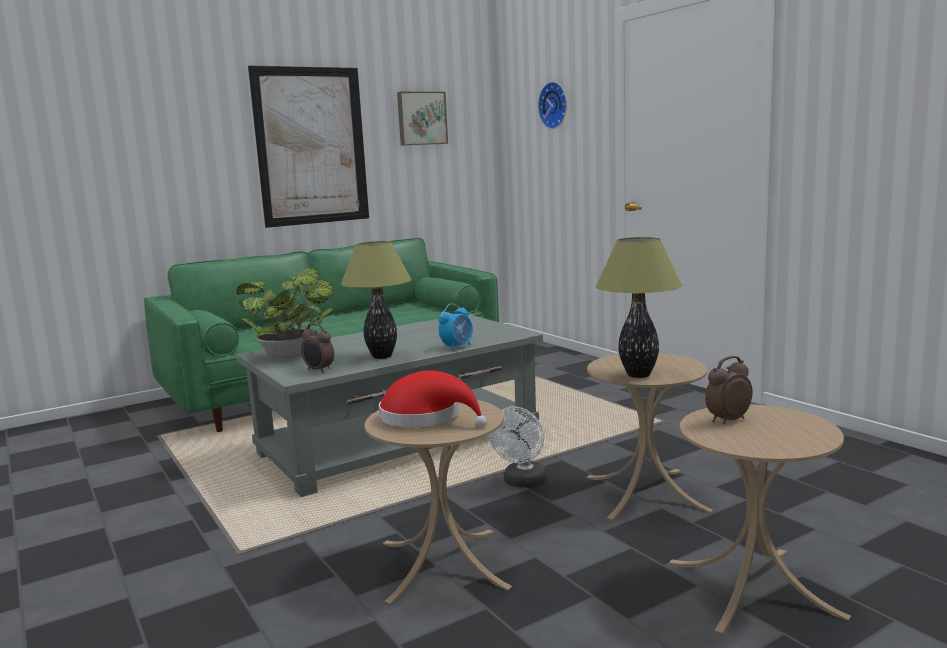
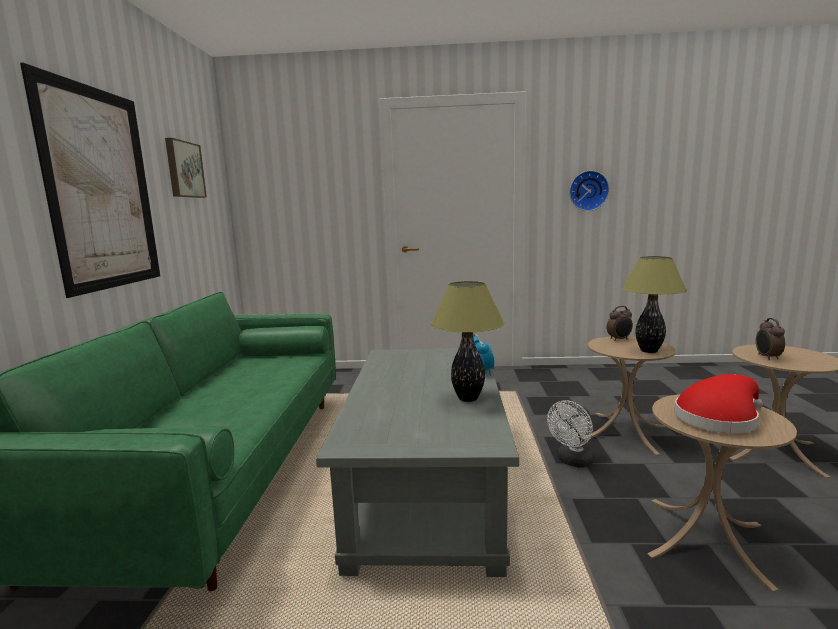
camera: 55 degrees left, 0 degrees up
(292, 356) = (393, 432): potted plant -> none
(318, 370) = (478, 430): alarm clock -> alarm clock (619, 339)
(523, 483) = (573, 461): white fan -> white fan turned 75 degrees clockwise
(555, 105) = (309, 169): wall clock -> wall clock (588, 191)

